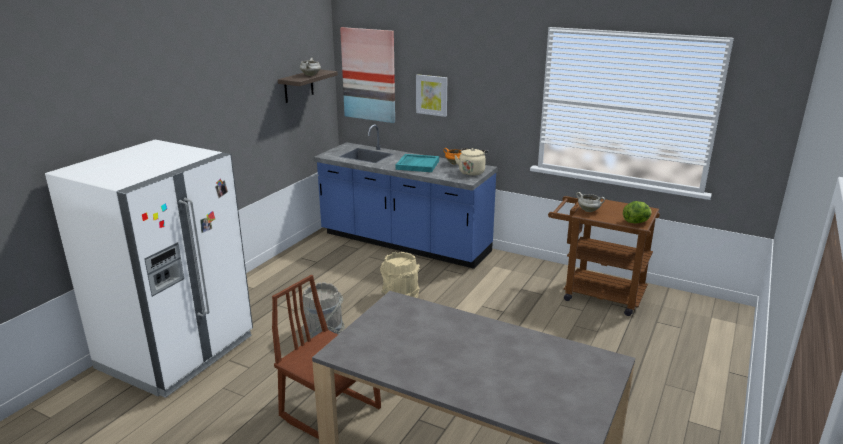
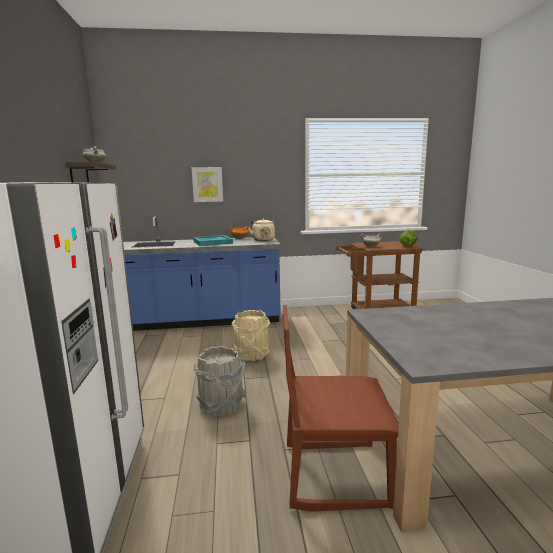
camera: 35 degrees left, 10 degrees down
(369, 75) = (140, 173): picture -> none

